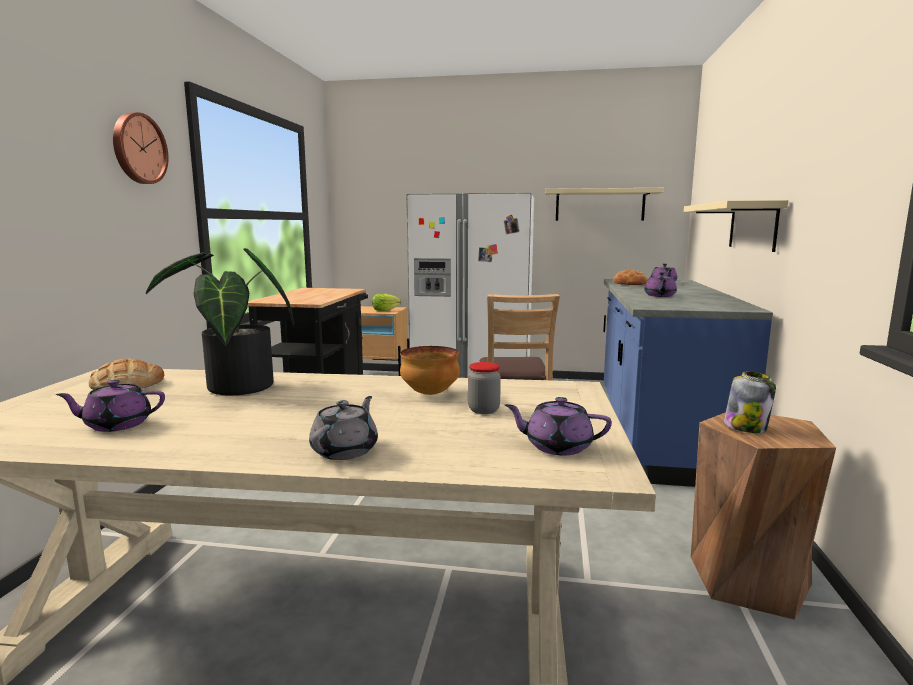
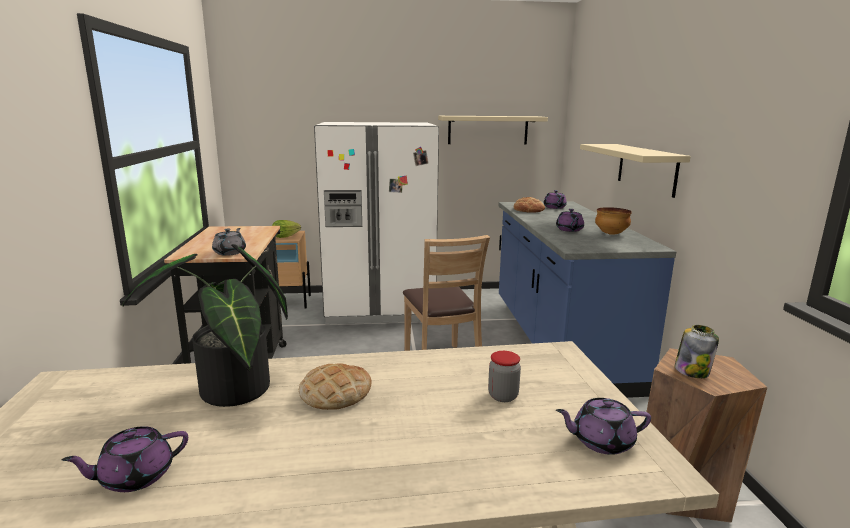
camera: 15 degrees left, 5 degrees up
(127, 384) = (96, 401): bread -> bread (335, 393)
(138, 149) = (41, 104): wall clock -> none
(345, 450) = (418, 479): grey teapot -> grey teapot (230, 252)
(429, 393) = (436, 377): bowl -> bowl (611, 234)

